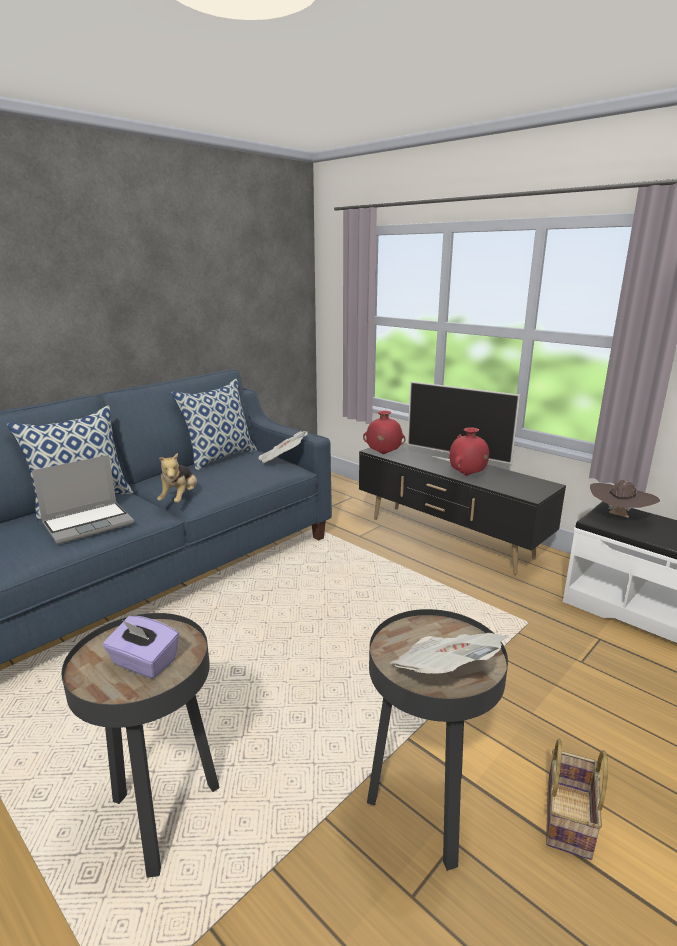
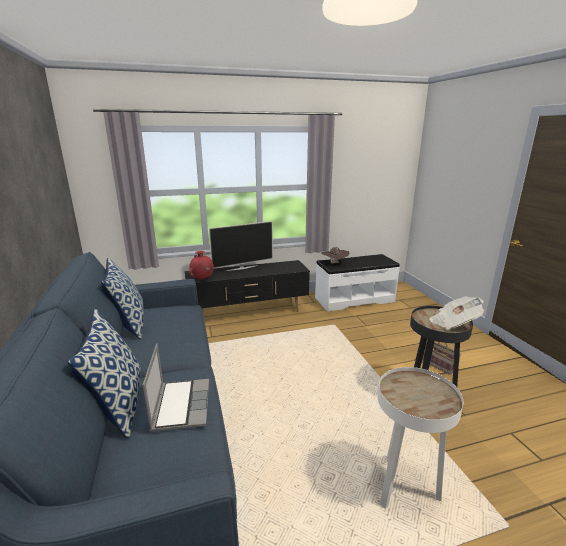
camera: 60 degrees left, 0 degrees up
(144, 663) = (423, 392): purple tissue box -> none
(162, 818) = (403, 487): black side table -> white side table
(180, 499) = (186, 355): plush toy -> none
(282, 460) = (173, 305): newspaper -> none
(467, 475) = (262, 272): red vase -> none

